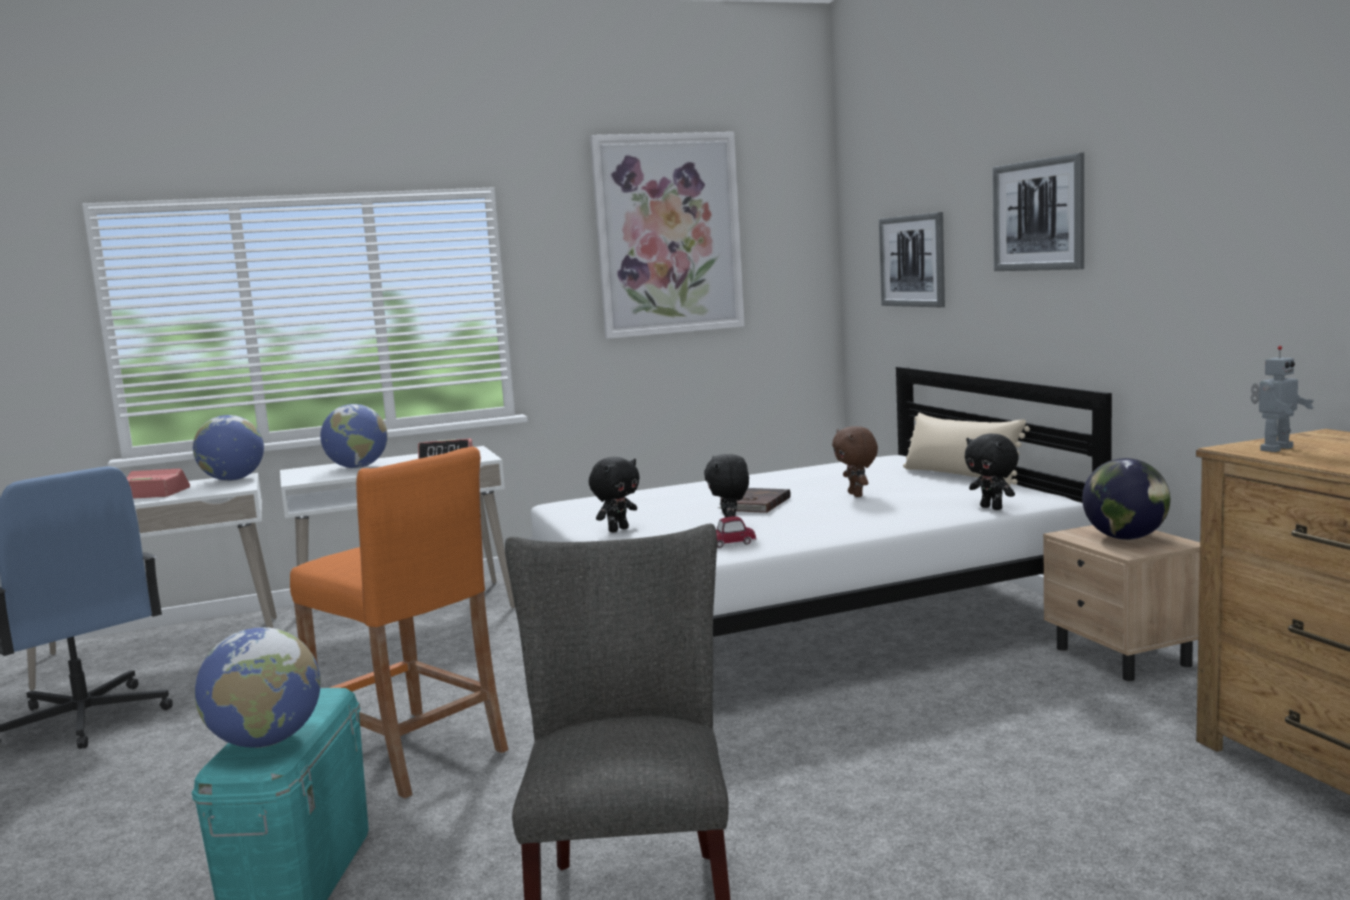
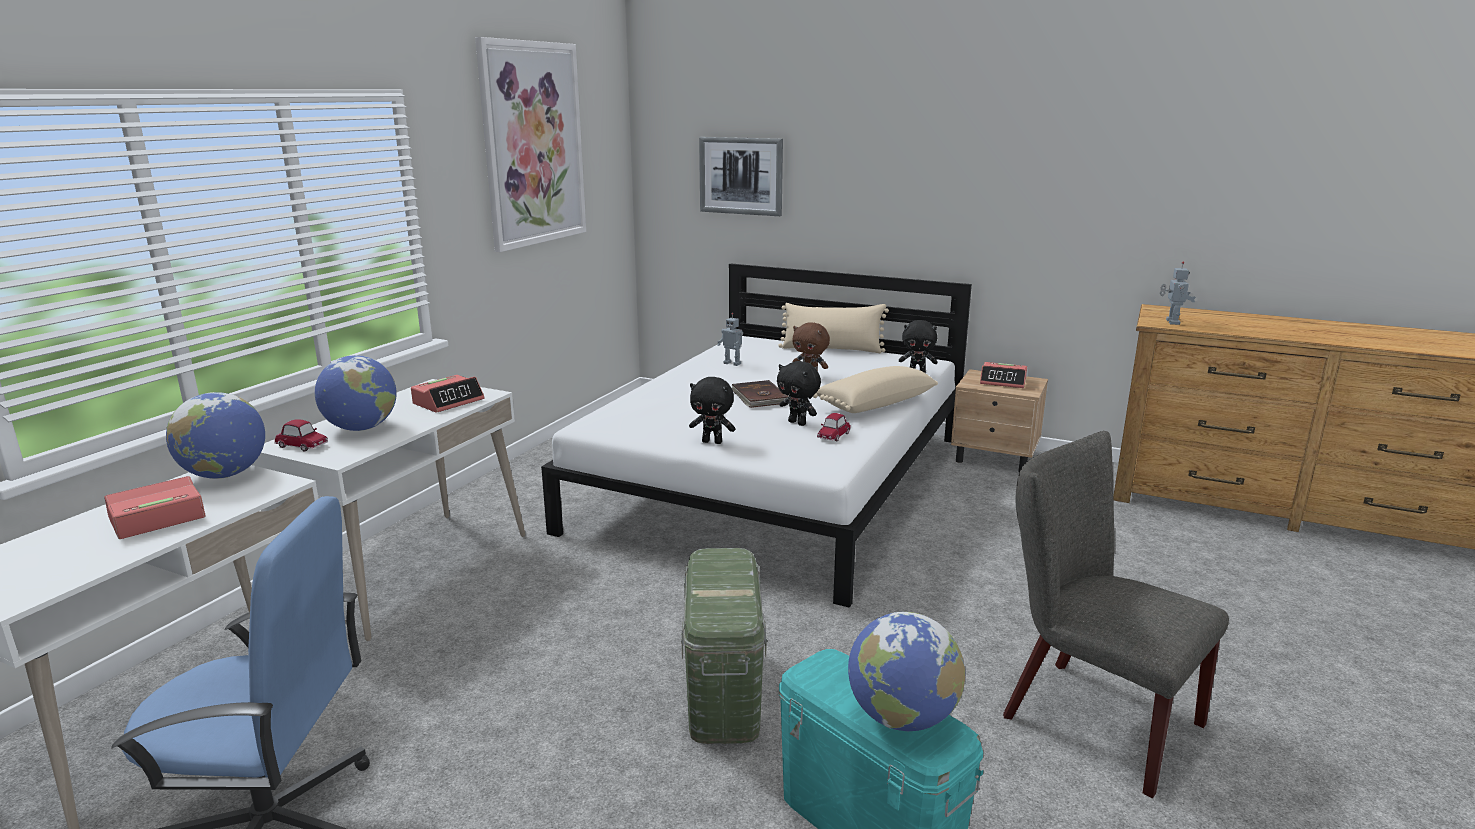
camera: 45 degrees left, 10 degrees up
(305, 471) = (302, 445): none -> toy car
(410, 752) = (724, 692): orange stool -> green storage box
(618, 530) = (712, 442): black plush toy -> black plush toy turned 105 degrees clockwise
(815, 475) = (732, 363): none -> toy robot
(854, 526) = (874, 403): none -> beige pillow
(1038, 215) = (896, 152): picture -> none
(1126, 538) = (1003, 382): globe -> alarm clock

